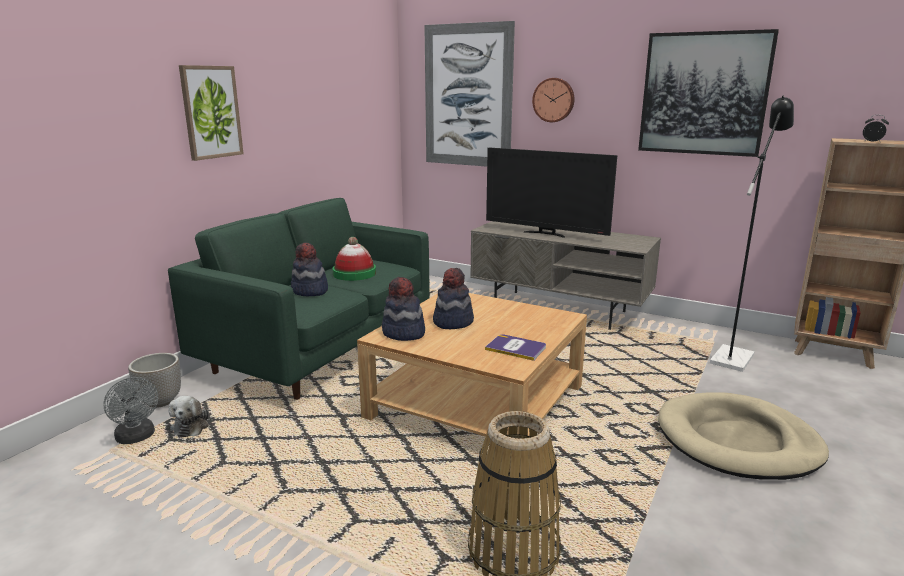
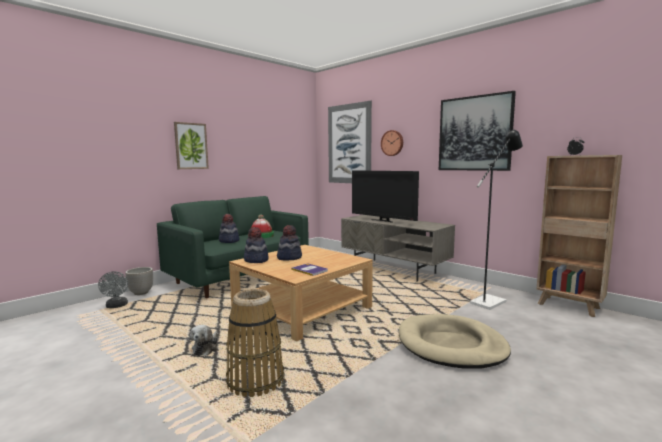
camera: 15 degrees right, 10 degrees down
(191, 426) = (145, 304): plush toy -> plush toy (206, 348)

